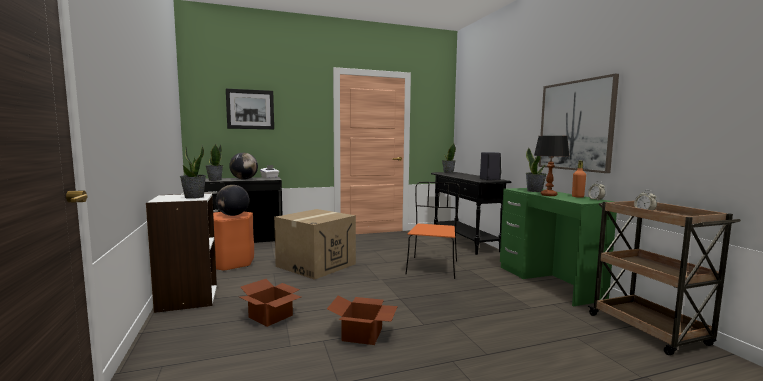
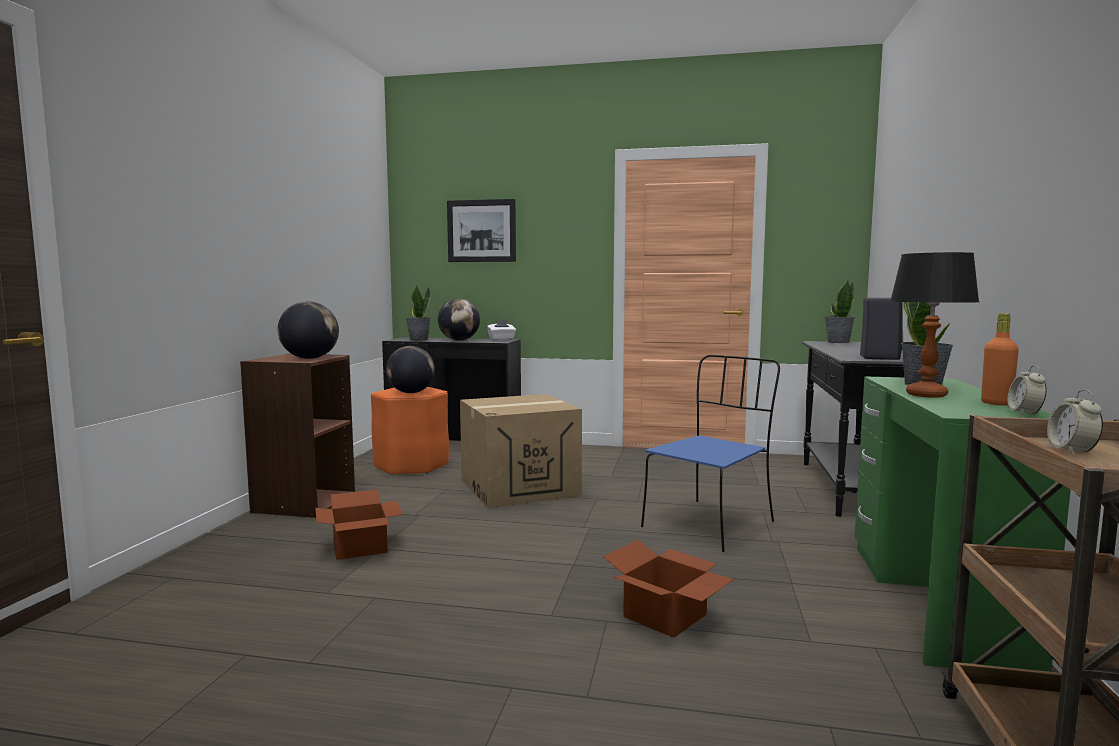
camera: 30 degrees right, 0 degrees up
(187, 298) = (303, 502): white bookcase -> brown bookcase
(194, 197) = (310, 358): potted plant -> globe
(363, 335) = (437, 605): cardboard box -> cardboard box (666, 617)
(432, 267) = (710, 524): orange chair -> blue chair
(575, 125) = (1026, 227): picture -> none

